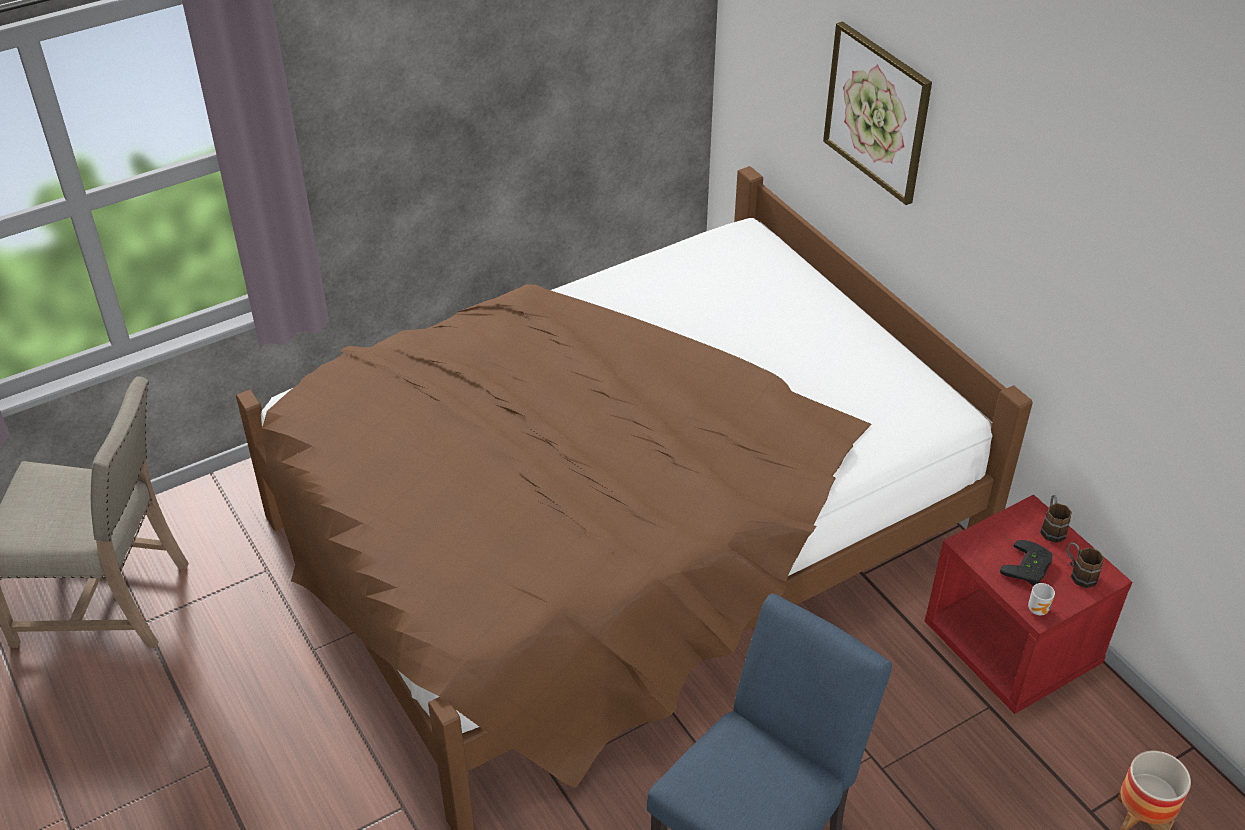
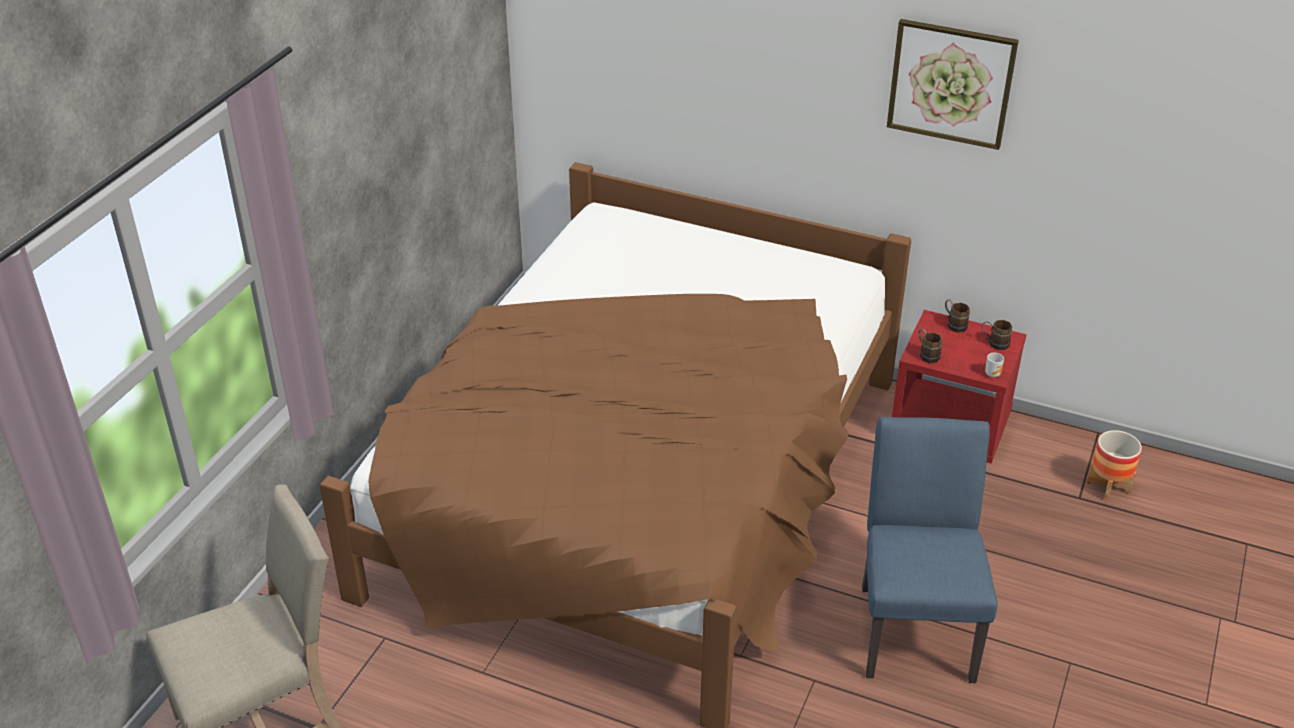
camera: 35 degrees left, 5 degrees down
(877, 112) = (711, 72): picture -> picture (951, 83)
(982, 548) = (926, 354): none -> brown mug
(1029, 568) = (964, 353): black game controller -> none

